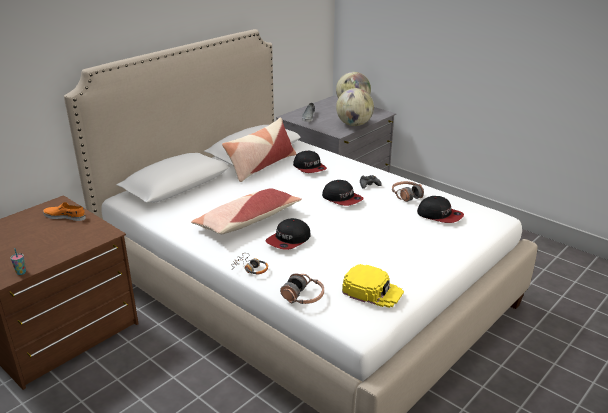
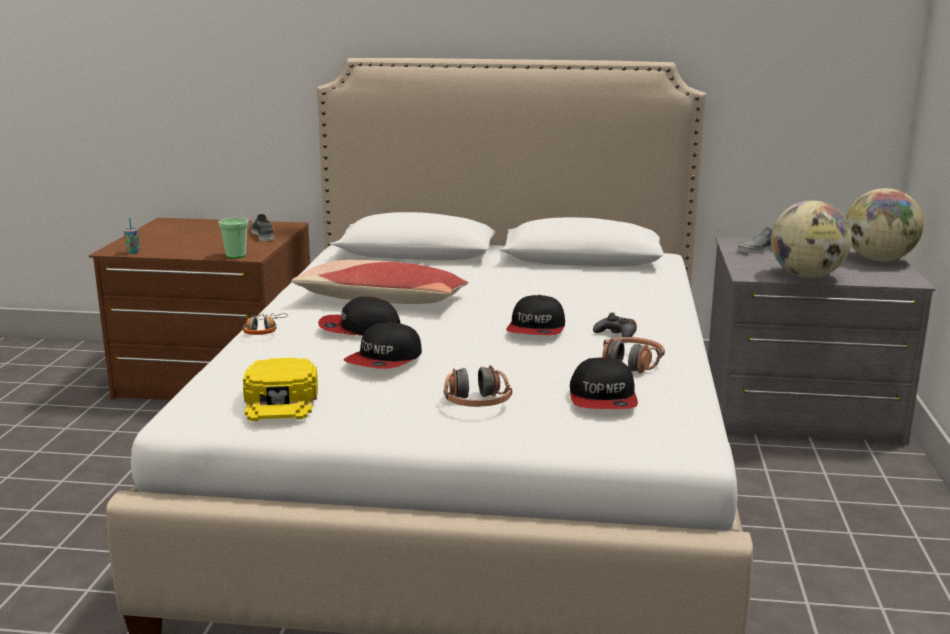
camera: 55 degrees right, 10 degrees down
(65, 216) = (263, 234): orange shoe -> grey shoe
(98, 238) = (236, 255): none -> cup
(261, 166) = (550, 270): pillow -> none
(303, 297) = (224, 370): headphones -> headphones (477, 403)
(309, 167) = (600, 292): cap -> cap (384, 360)

